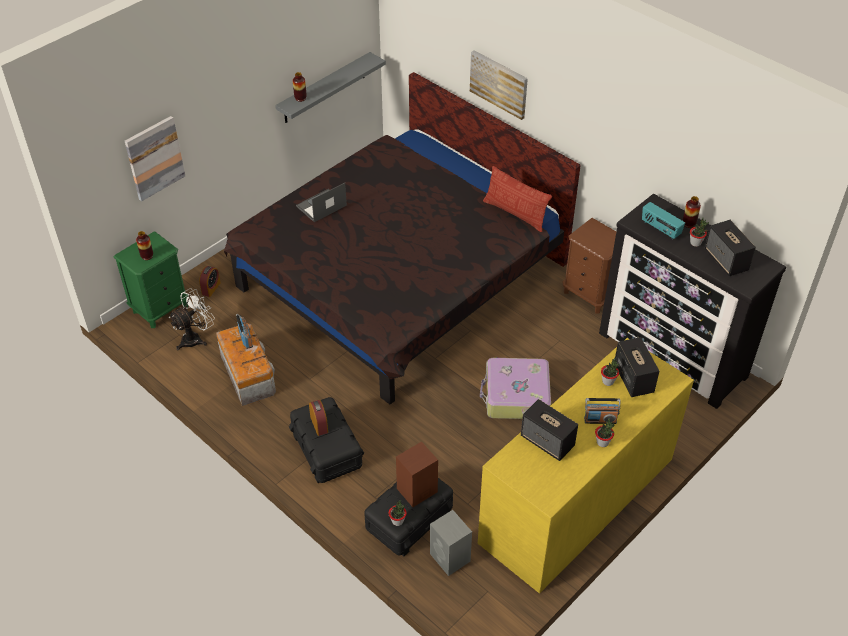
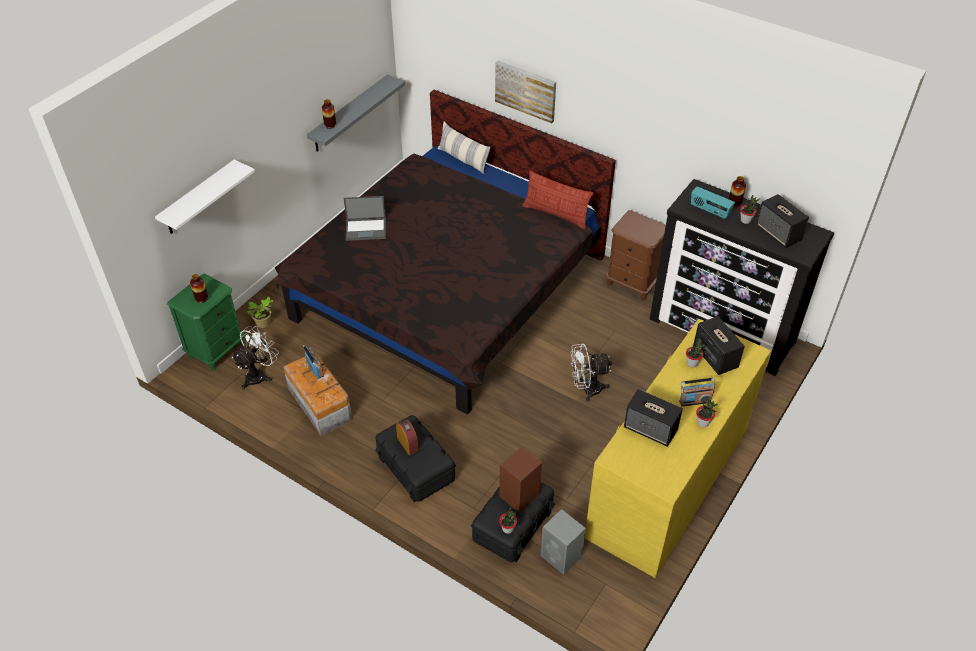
camera: 10 degrees left, 0 degrees up
(154, 158) = (198, 198): picture -> white shelf
(211, 288) = (264, 323): alarm clock -> potted plant
(321, 206) = (366, 229): laptop -> laptop turned 135 degrees counterclockwise
(435, 146) = (463, 159): none -> pillow
(516, 396) = (586, 389): suitcase -> white fan

